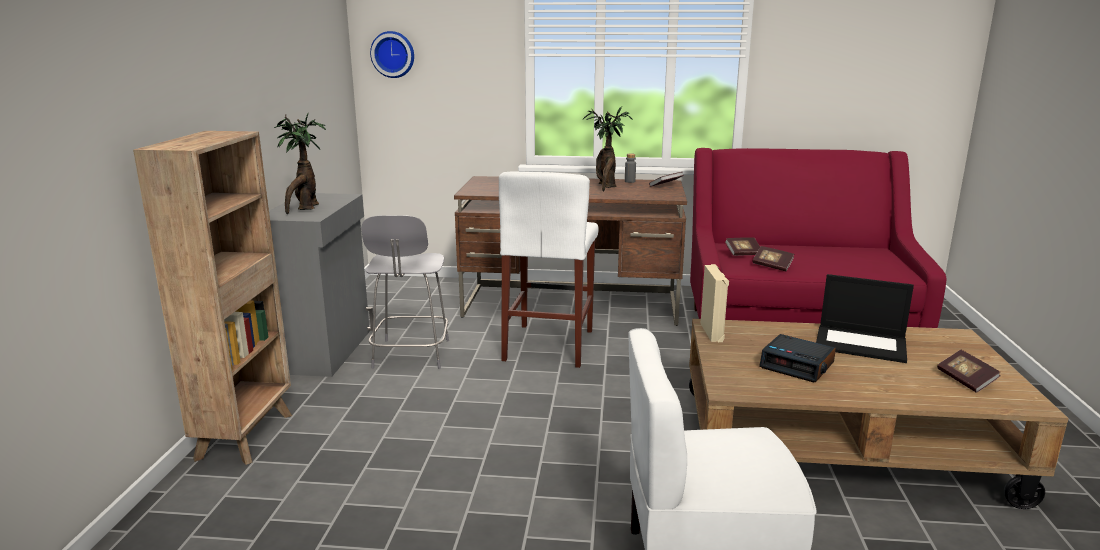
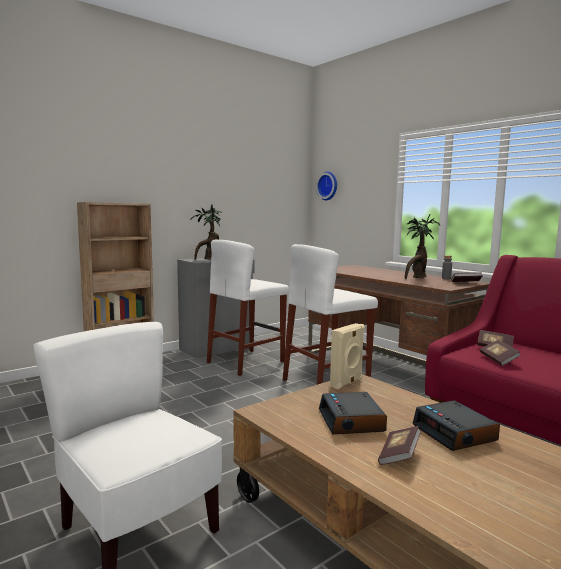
camera: 45 degrees right, 10 degrees down
(411, 355) = (246, 362): grey chair -> white stool
(861, 344) = (455, 433): laptop -> alarm clock
(966, 380) = (492, 502): book -> book (399, 456)

